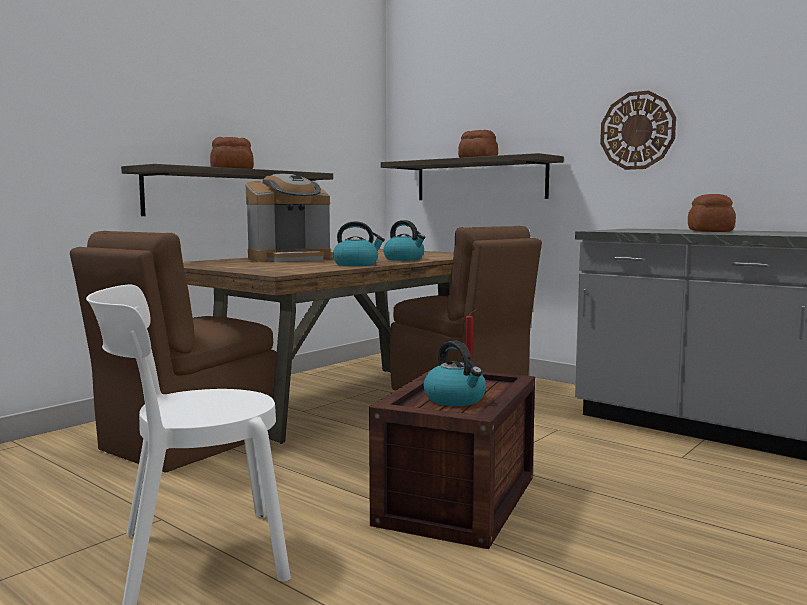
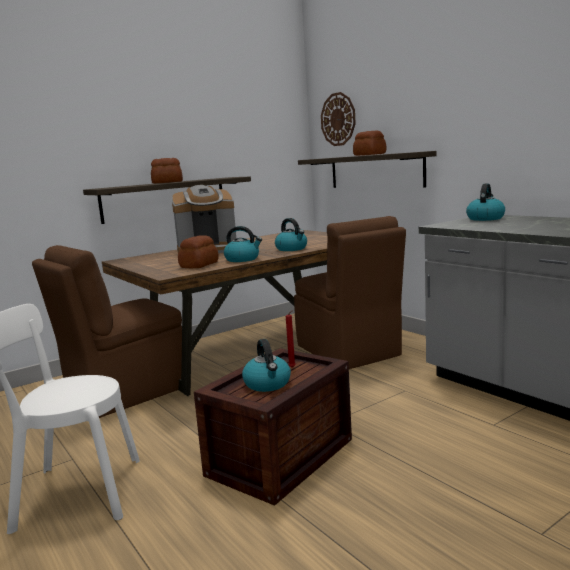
camera: 15 degrees right, 5 degrees up
(637, 130) = (493, 127): wall clock -> wall clock (338, 119)
(637, 229) = (485, 218): none -> kettle
(710, 231) = (538, 224): bread -> bread (200, 265)

